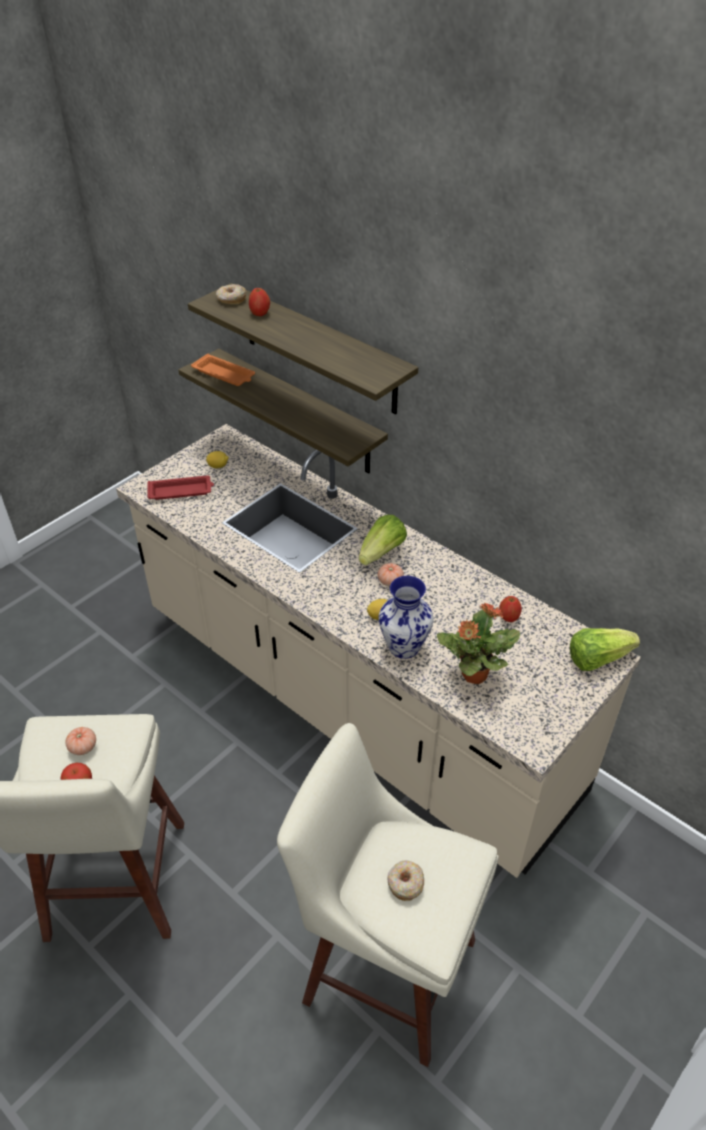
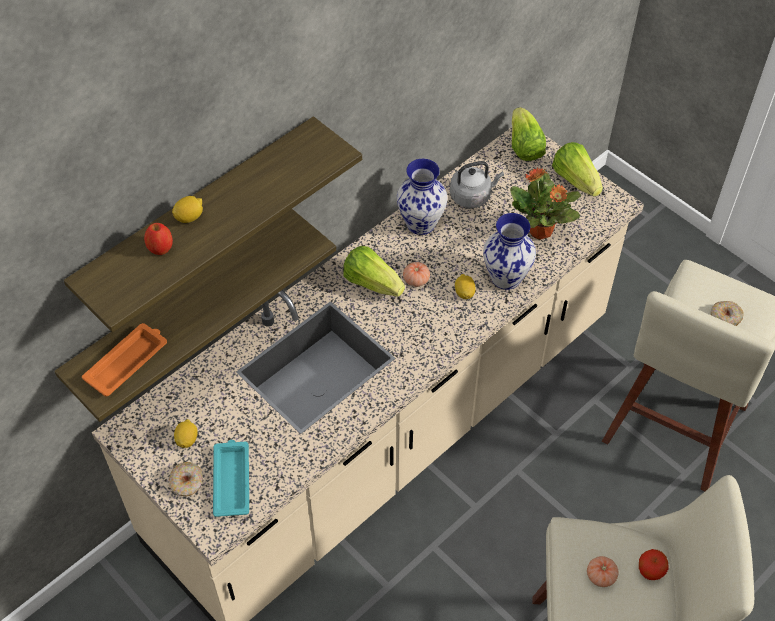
camera: 85 degrees left, 10 degrees up
(181, 491) = (232, 480): red tray -> turquoise tray
(231, 299) = (114, 278): donut -> donut (187, 483)
(292, 321) = (189, 217): none -> lemon
(460, 581) = (421, 224): none -> vase
(508, 617) = (472, 196): apple -> grey kettle
(559, 706) = (576, 180): none -> lettuce

